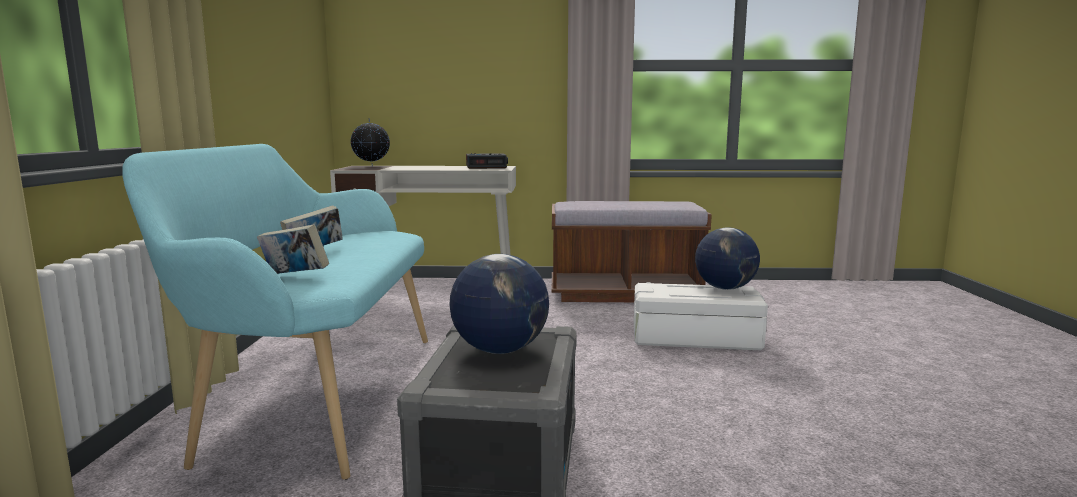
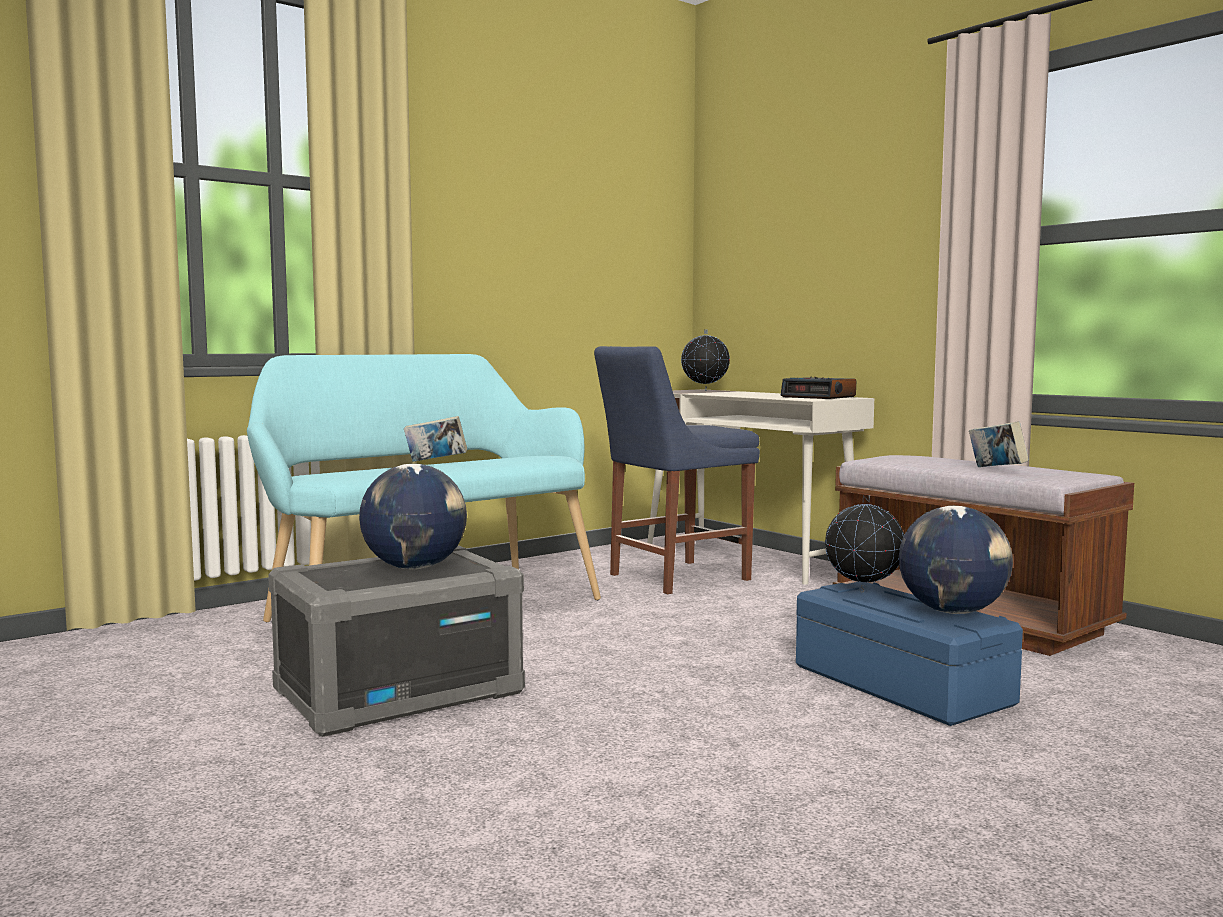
camera: 50 degrees right, 5 degrees down
(295, 276) = (349, 471): book -> book (996, 470)
(426, 312) = (673, 578): none -> blue chair
(662, 289) = (863, 592): none -> globe
(694, 338) = (898, 685): white storage box -> blue storage box

